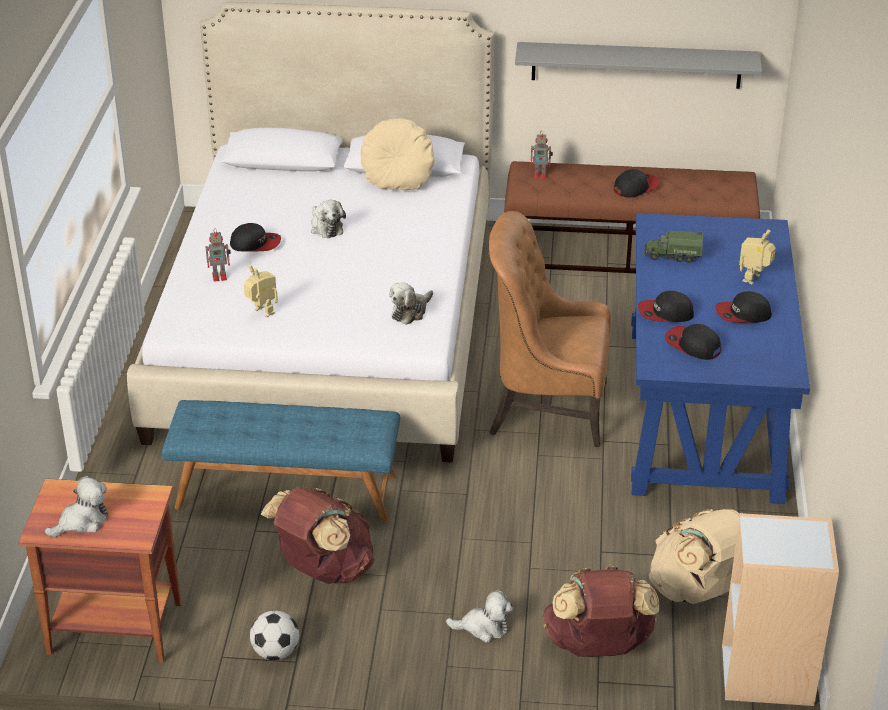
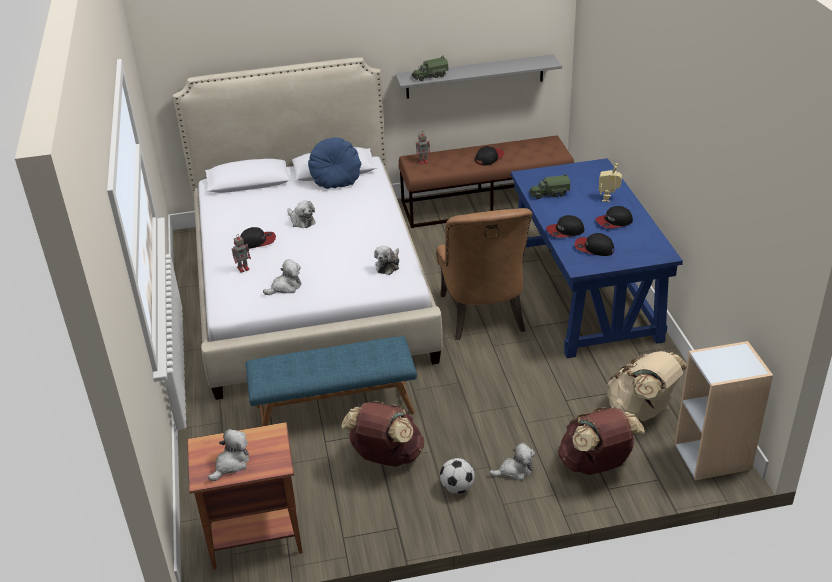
camera: 15 degrees left, 0 degrees up
(261, 313) = (285, 287): toy robot -> plush toy
(276, 652) = (380, 524): football -> football (457, 487)
(398, 184) = (336, 184): beige pillow -> blue pillow
(546, 408) = (483, 313): brown chair -> brown chair turned 90 degrees counterclockwise
(563, 54) = (430, 76): none -> toy truck

